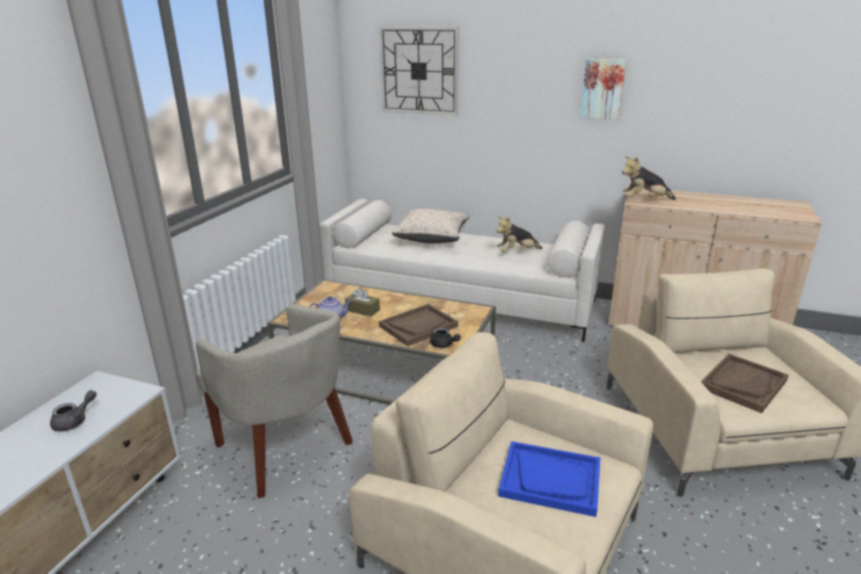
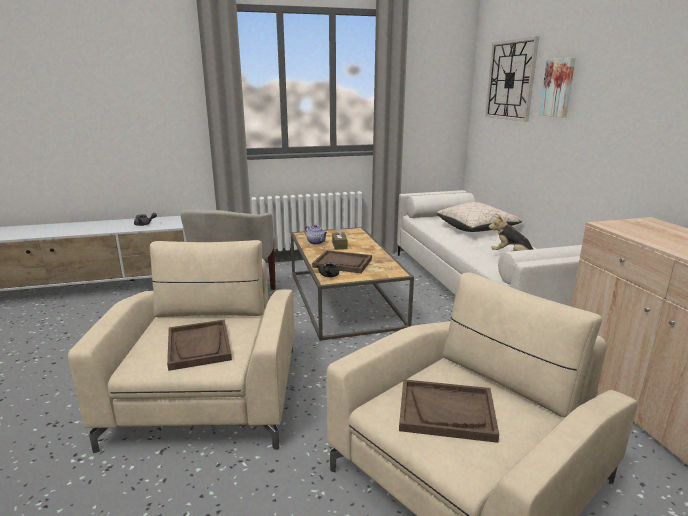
camera: 55 degrees right, 5 degrees down
(550, 479) = (199, 346): blue tray -> brown tray
(603, 89) = (642, 95): picture -> picture (558, 87)
(644, 200) = (620, 226): plush toy -> none

